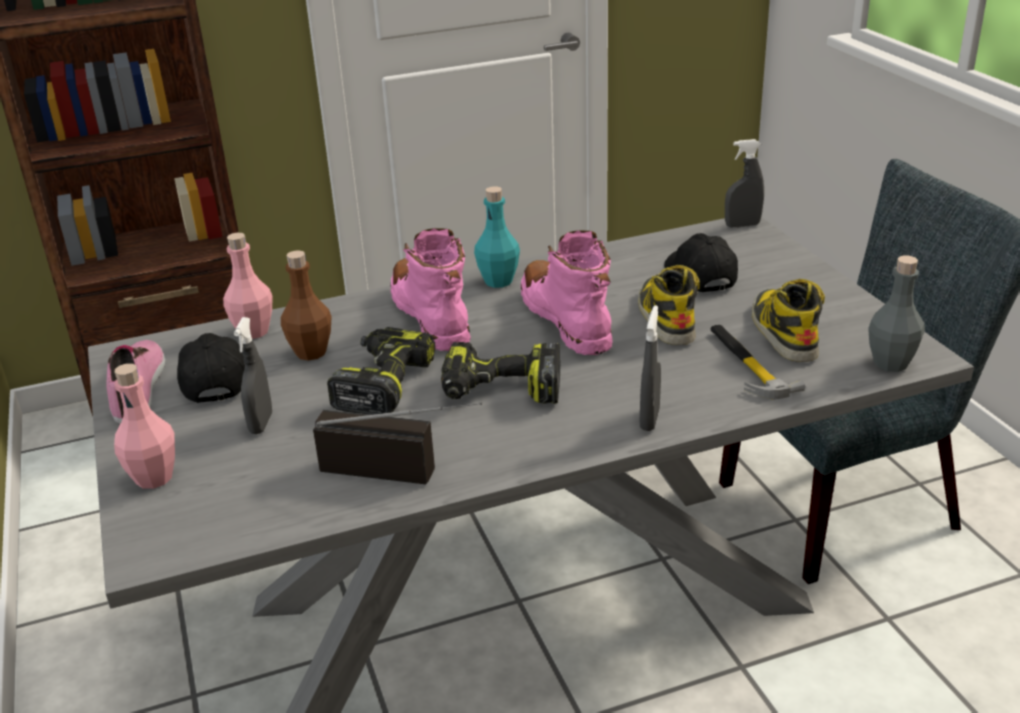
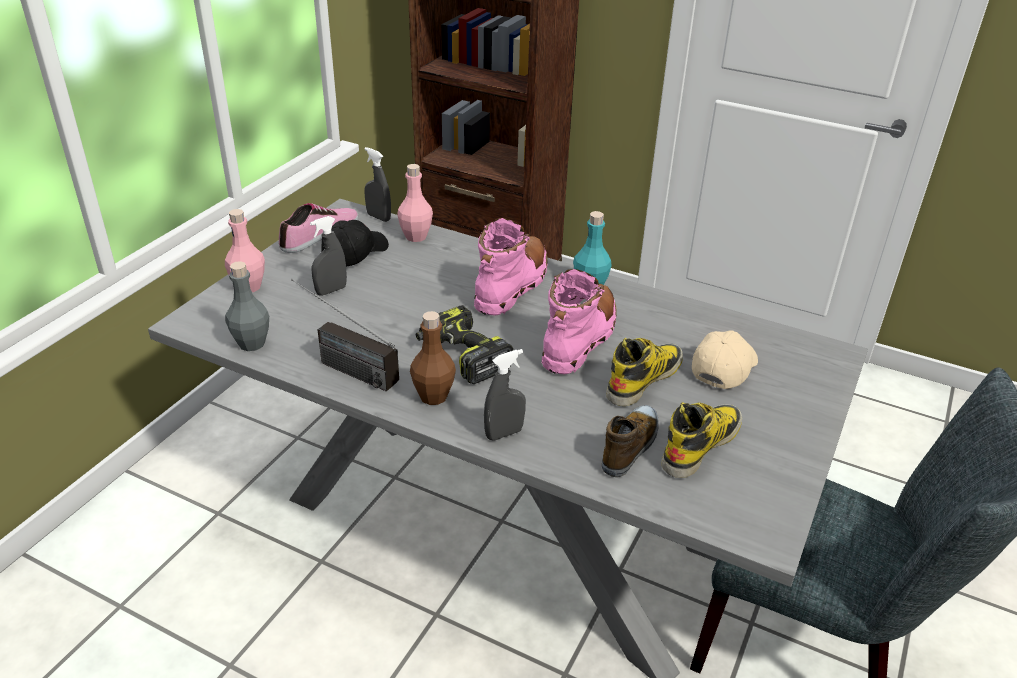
camera: 45 degrees right, 5 degrees up
(311, 352) = (419, 266): brown bottle -> brown bottle (433, 396)
(382, 384) = (417, 309): power drill -> none
(407, 472) = (340, 365): radio -> radio turned 150 degrees clockwise
(698, 276) = (723, 367): black cap -> beige cap
(742, 225) = (834, 352): grey spray bottle -> grey spray bottle (378, 217)
(746, 364) = (630, 446): hammer -> shoe
(890, 363) = (731, 523): grey bottle -> grey bottle (251, 343)

